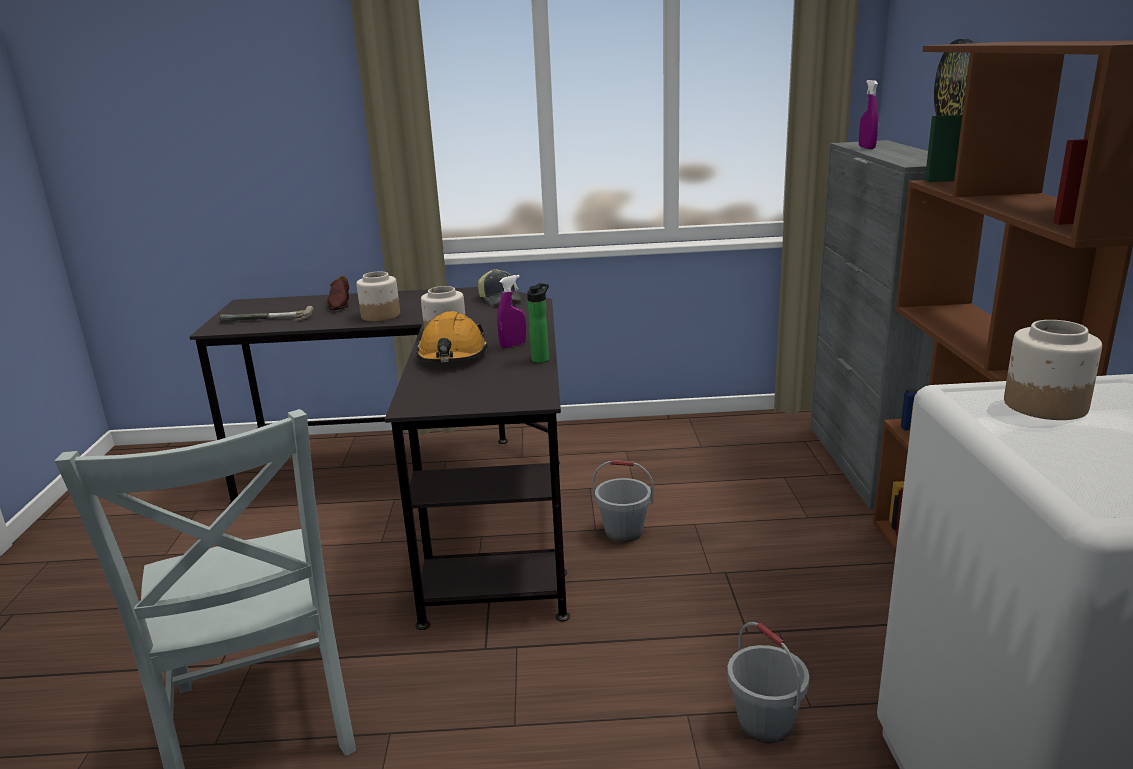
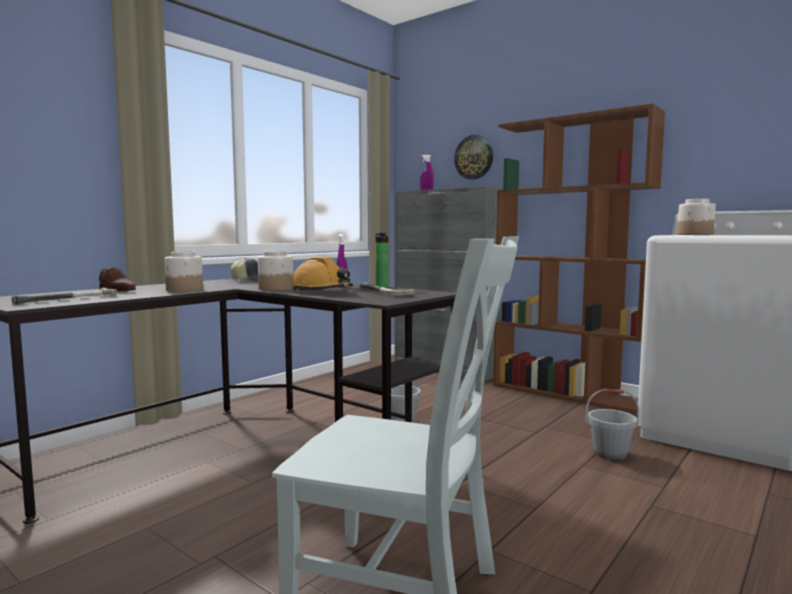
camera: 50 degrees left, 15 degrees down
(482, 377) = (377, 293): none -> hammer

